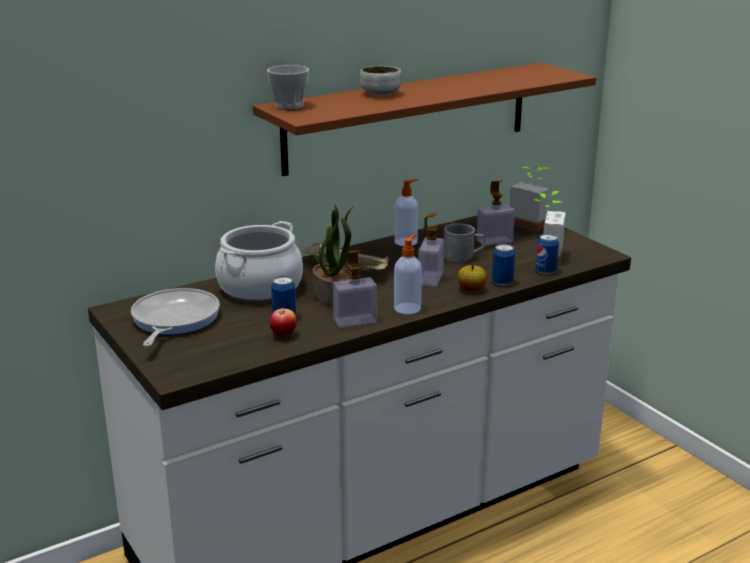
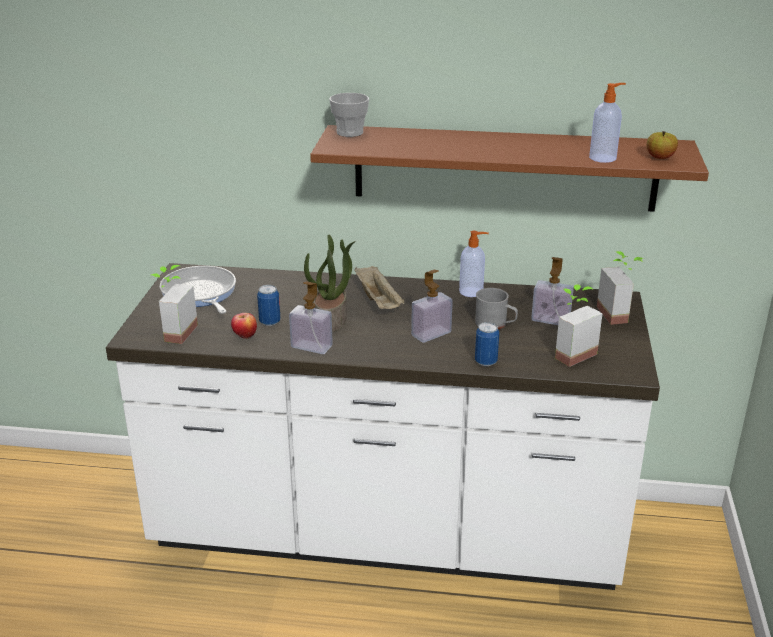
camera: 40 degrees right, 5 degrees up
(173, 320) = (200, 294): frying pan -> frying pan turned 75 degrees counterclockwise
(208, 357) = (173, 332): none -> potted plant
(260, 288) = (294, 290): cooking pot -> none
(380, 94) = (449, 139): bowl -> none
(407, 308) = (368, 352): soap dispenser -> soap dispenser (603, 158)
(471, 289) = (447, 357): apple -> apple (660, 158)
(545, 271) = (544, 367): can -> none

